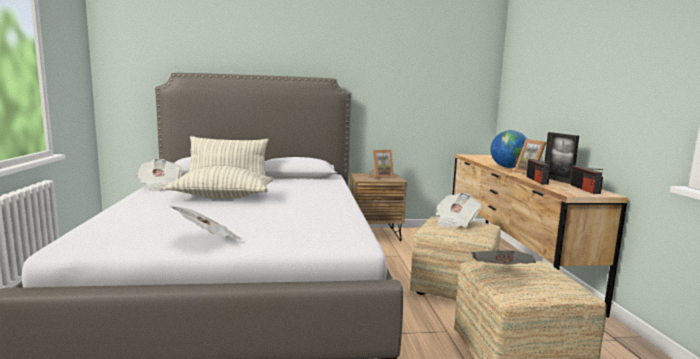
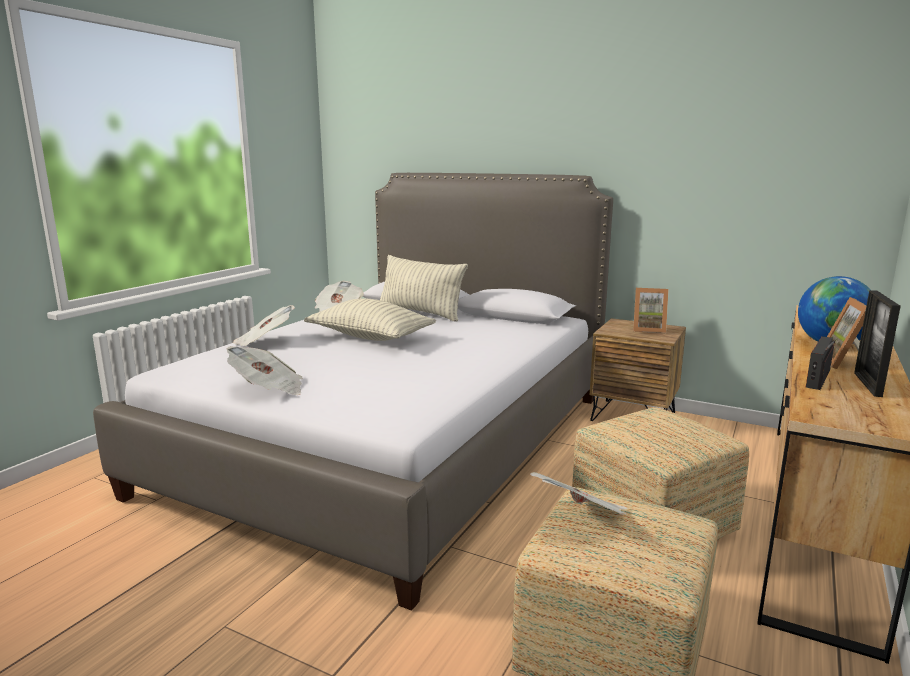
camera: 35 degrees right, 5 degrees up
(455, 222) = (663, 424): newspaper -> newspaper (264, 342)
(584, 189) = (877, 412): radio -> none

